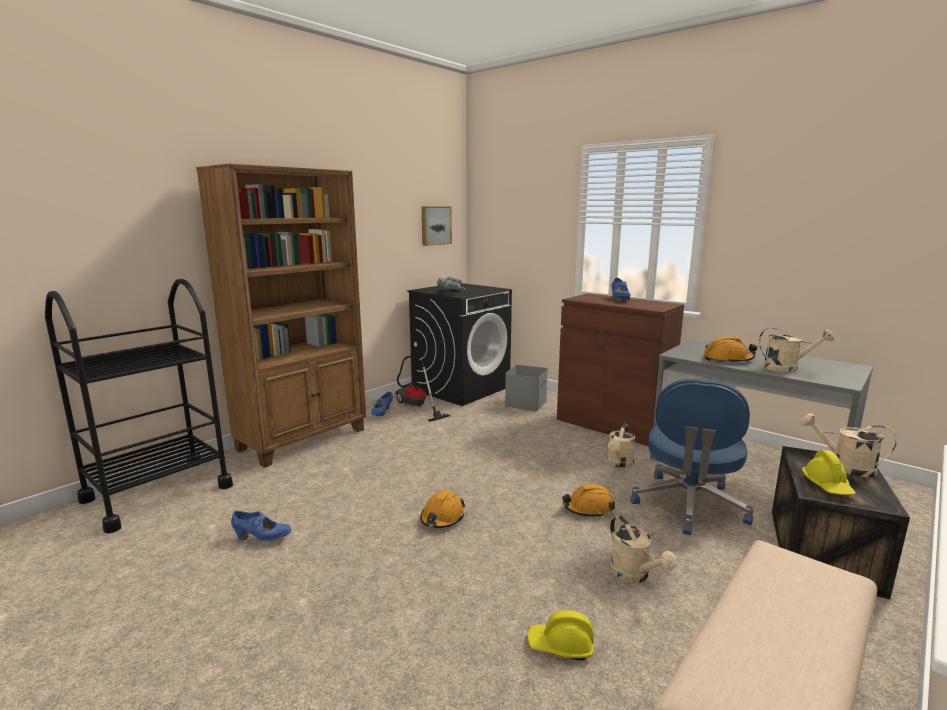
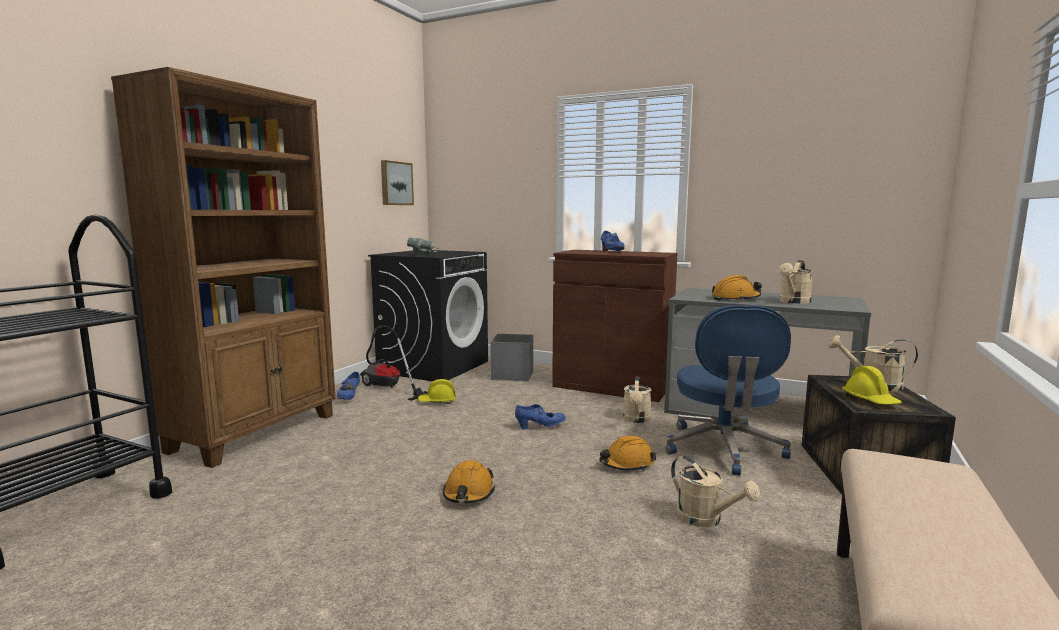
camera: 15 degrees left, 5 degrees down
(262, 538) = (237, 547): blue shoe -> blue shoe (540, 427)
(561, 645) = (667, 603): yellow hard hat -> yellow hard hat (437, 401)
(786, 368) = (793, 302): beige watering can -> beige watering can turned 135 degrees clockwise

